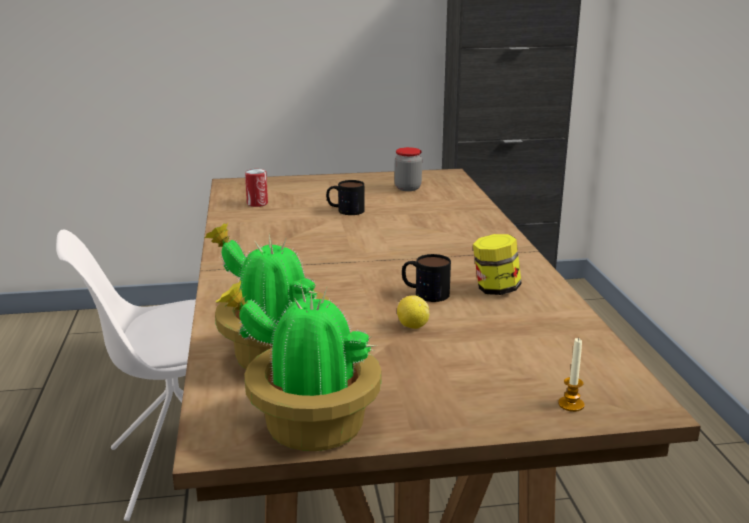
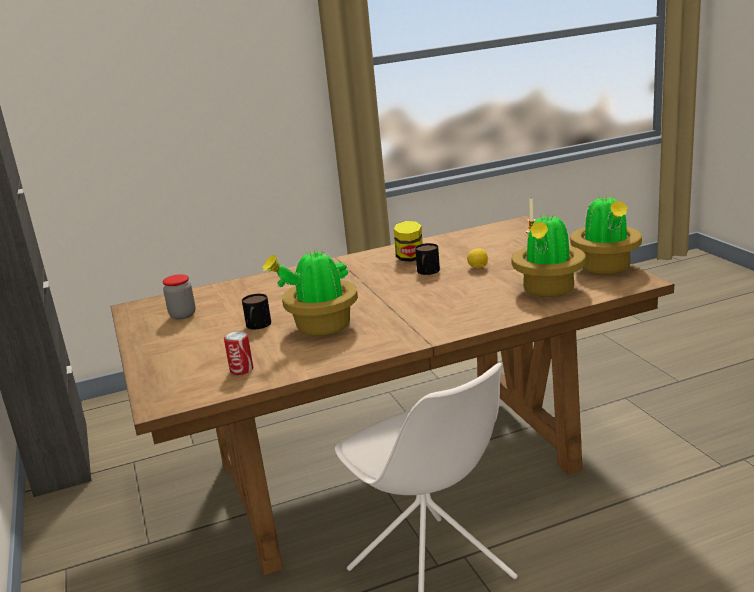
camera: 100 degrees left, 0 degrees up
(311, 231) = (321, 327): none -> potted plant

